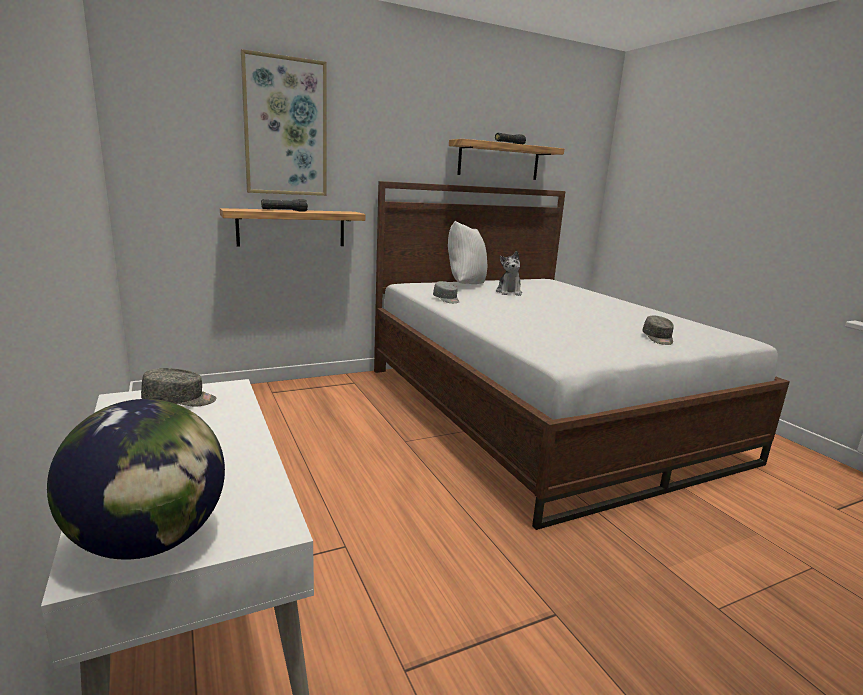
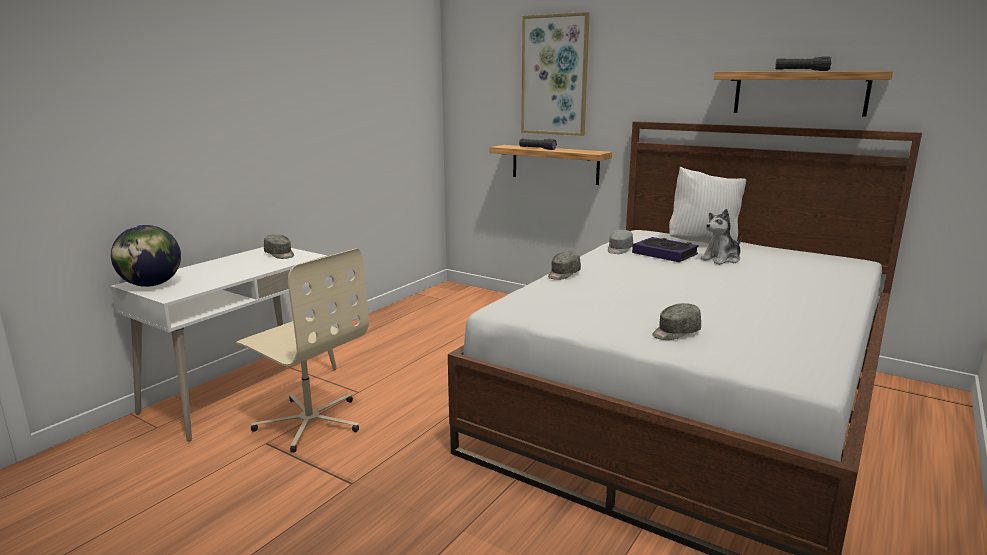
camera: 60 degrees right, 0 degrees up
(383, 609) = (310, 422): none -> beige office chair
(477, 296) = (665, 254): none -> book
(491, 325) = (563, 274): none -> grey cap

